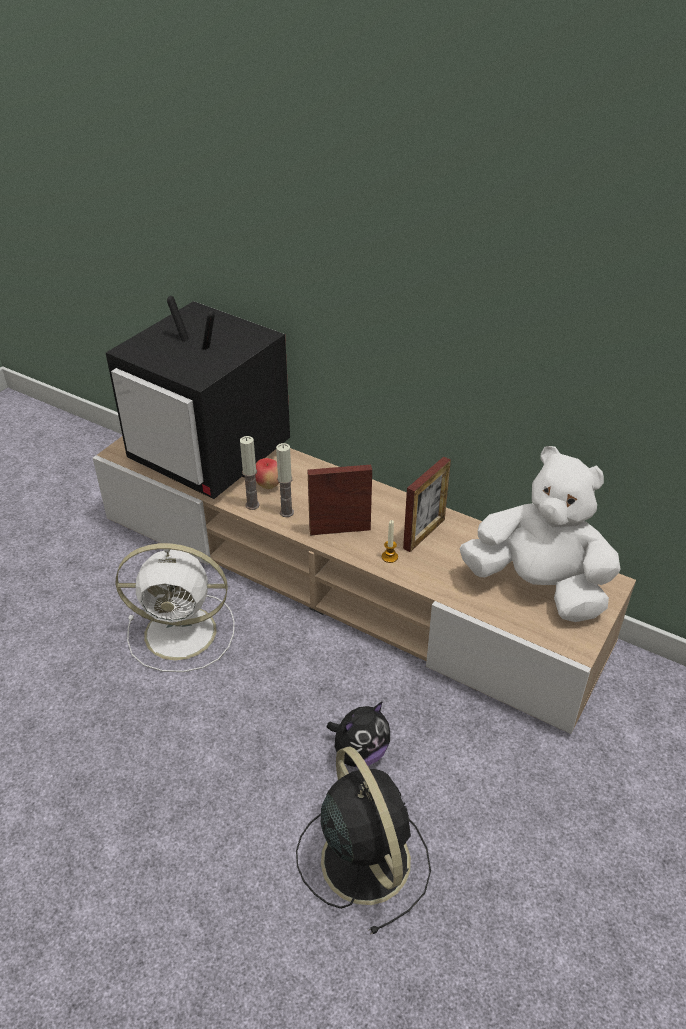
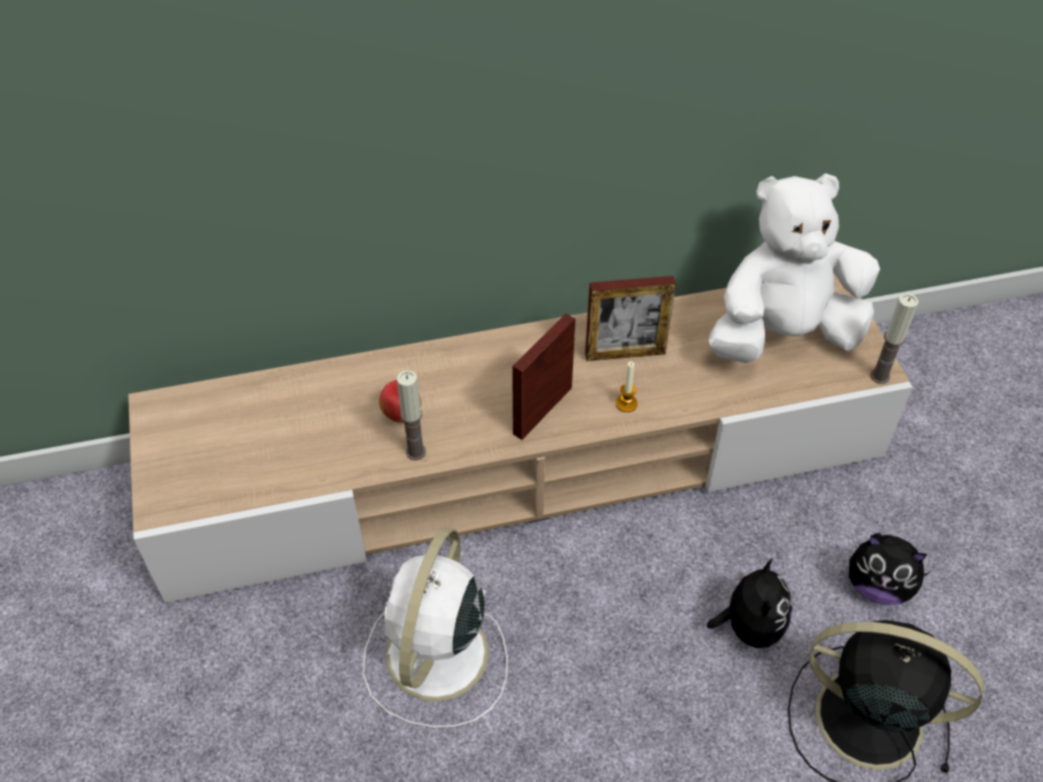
camera: 45 degrees left, 10 degrees up
(184, 632) = (435, 658): white fan -> white fan turned 150 degrees clockwise
(212, 456) = (287, 426): television -> none
(286, 512) = (463, 432): candle -> candle (880, 376)
(424, 534) = (625, 353): picture frame -> picture frame turned 90 degrees clockwise
(470, 800) = (878, 586): none -> plush toy

